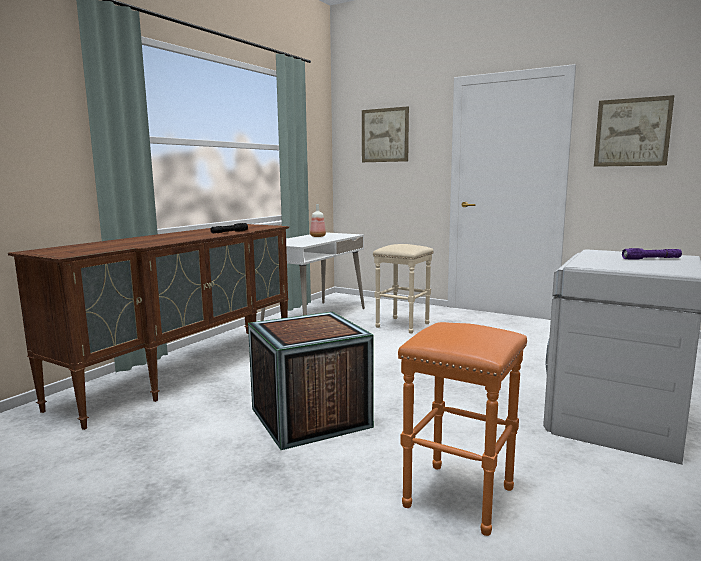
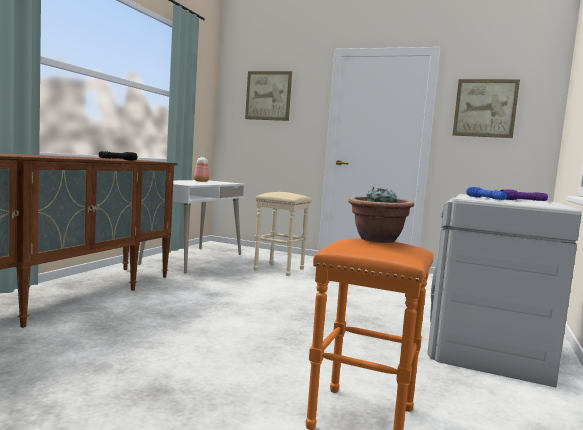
camera: 10 degrees left, 5 degrees down
(310, 417) = (197, 345): crate -> none
(464, 327) = (377, 239): none -> potted plant
(604, 261) = (485, 198): none -> blue flashlight

